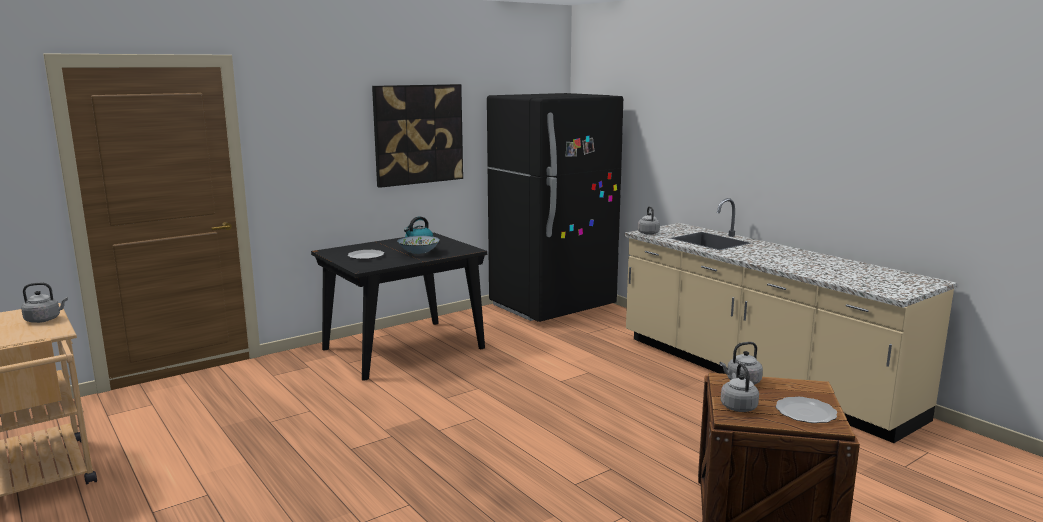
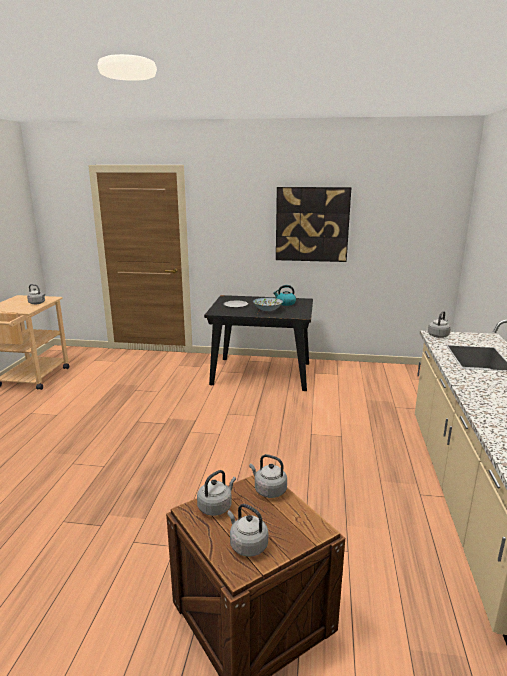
camera: 45 degrees right, 5 degrees up
(553, 306) = (406, 378): black fridge -> none
(805, 413) = (247, 545): plate -> grey kettle

